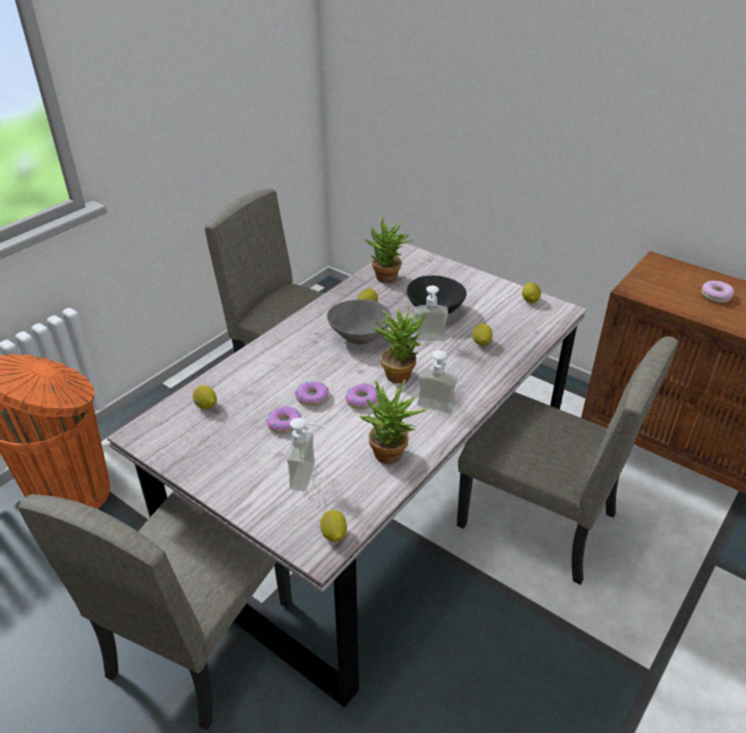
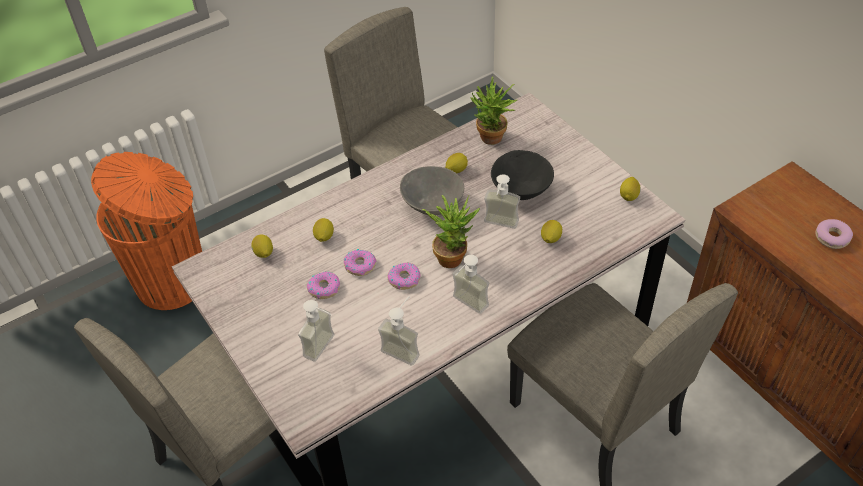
camera: 20 degrees right, 10 degrees up
(333, 535) = (322, 411): lemon -> lemon (324, 237)
(391, 458) = (404, 348): potted plant -> soap dispenser

